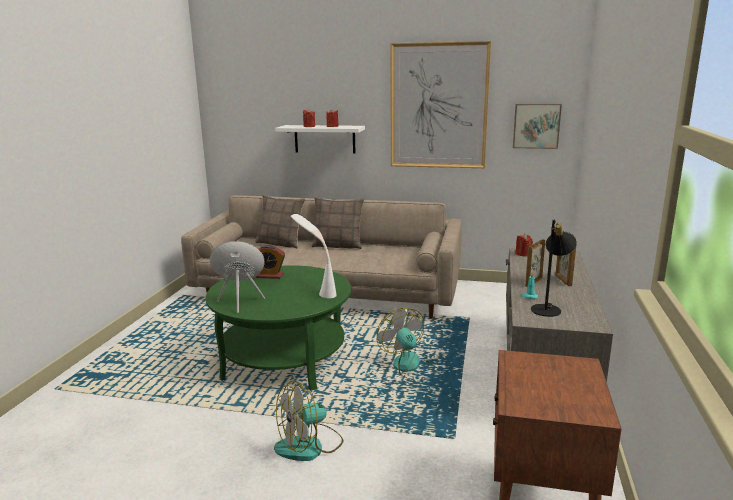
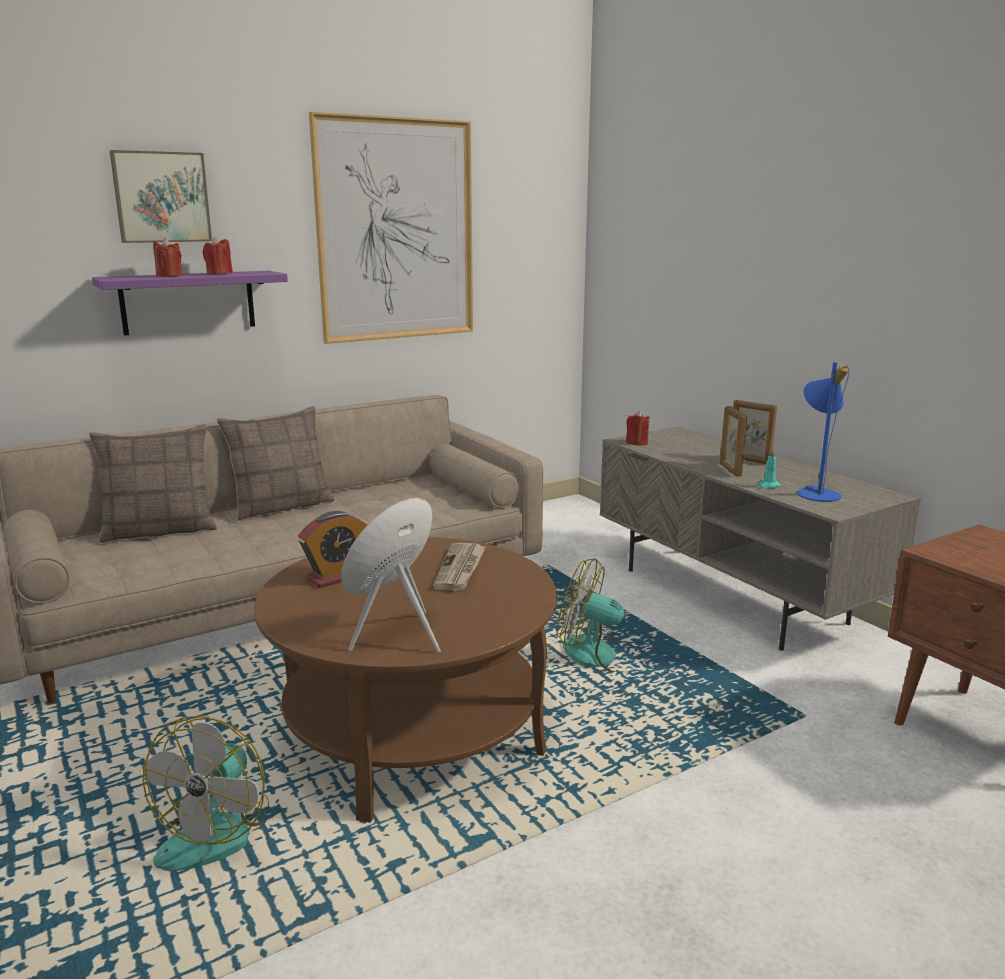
camera: 45 degrees left, 0 degrees up
(284, 361) = (413, 734): green coffee table -> brown coffee table
(309, 446) = (690, 831): fan -> fan (217, 831)
(314, 288) = (461, 569): white table lamp -> newspaper
(324, 139) = (188, 302): white shelf -> purple shelf
(536, 126) = (533, 259): picture -> picture (161, 197)
(549, 308) = (817, 492): black table lamp -> blue table lamp

